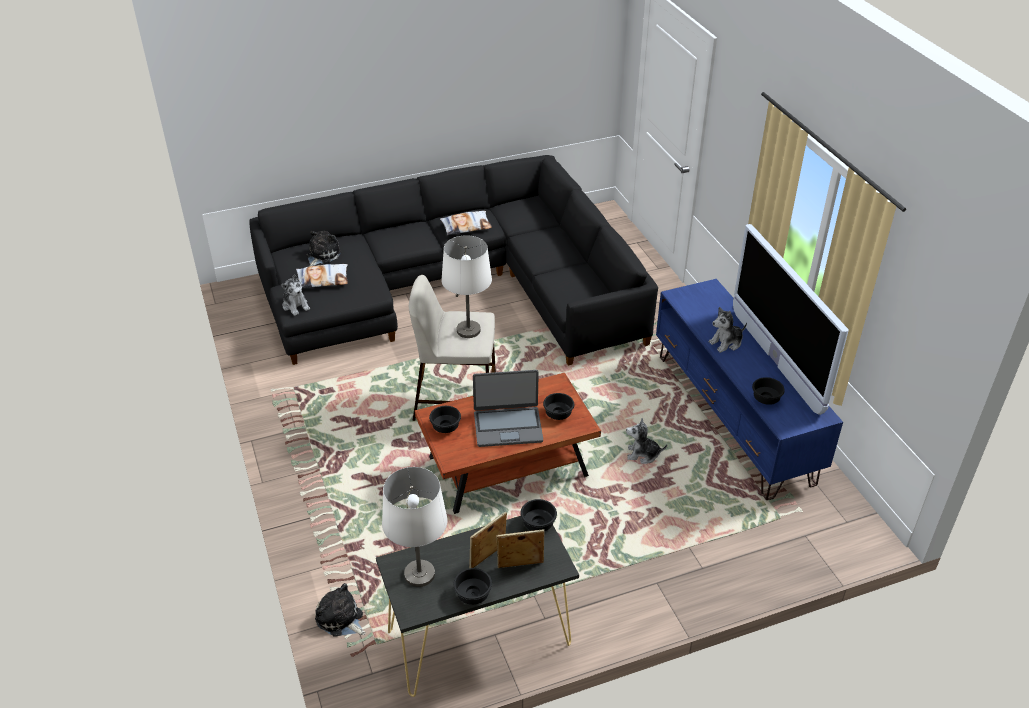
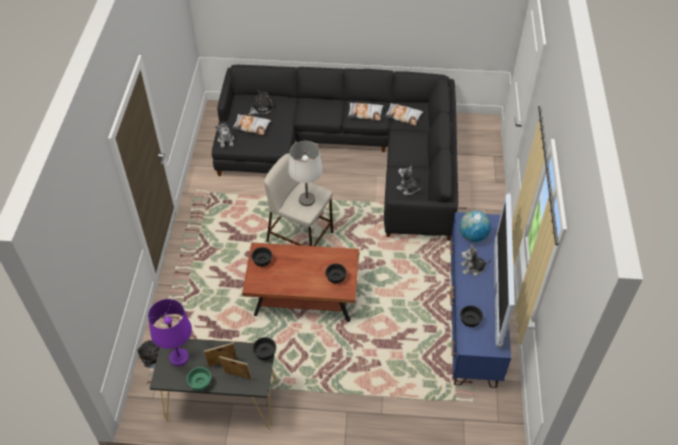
camera: 25 degrees right, 10 degrees up
(419, 574) = (179, 357): white table lamp -> purple table lamp
(471, 594) = (200, 382): black bowl -> green bowl
(508, 426) = (299, 275): laptop -> none
(516, 217) = (403, 116): none -> pillow
(643, 454) = (394, 320): plush toy -> plush toy (407, 189)
(701, 309) = (472, 236): none -> globe

